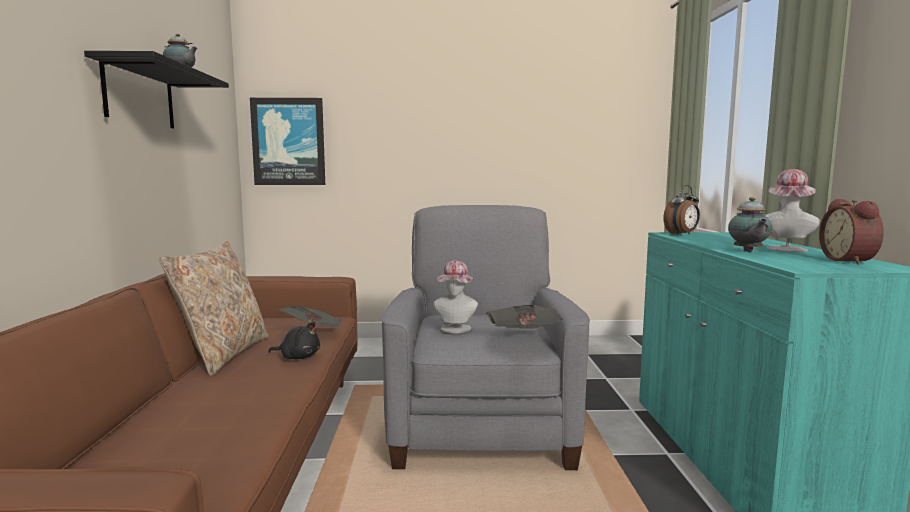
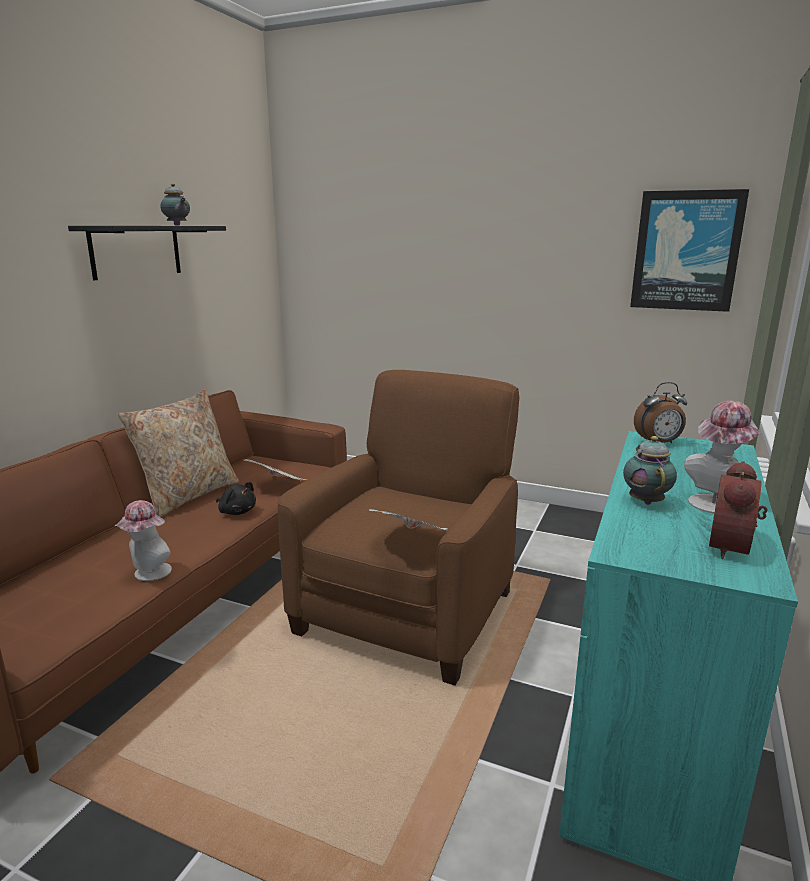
camera: 25 degrees right, 10 degrees up
(288, 142) = (321, 267): picture -> picture (686, 251)
(455, 330) = (365, 514): hat -> hat (149, 574)
(481, 427) = (408, 611): grey armchair -> brown armchair
(748, 251) = (645, 501): teapot -> teapot turned 150 degrees clockwise

